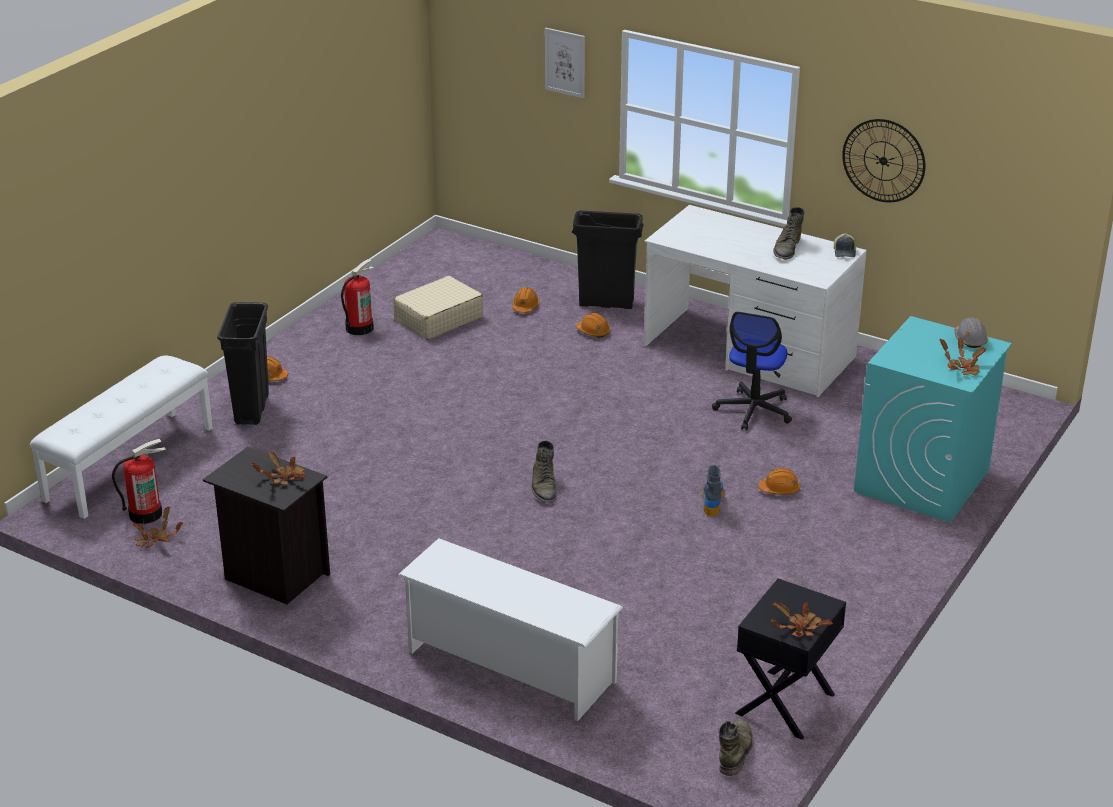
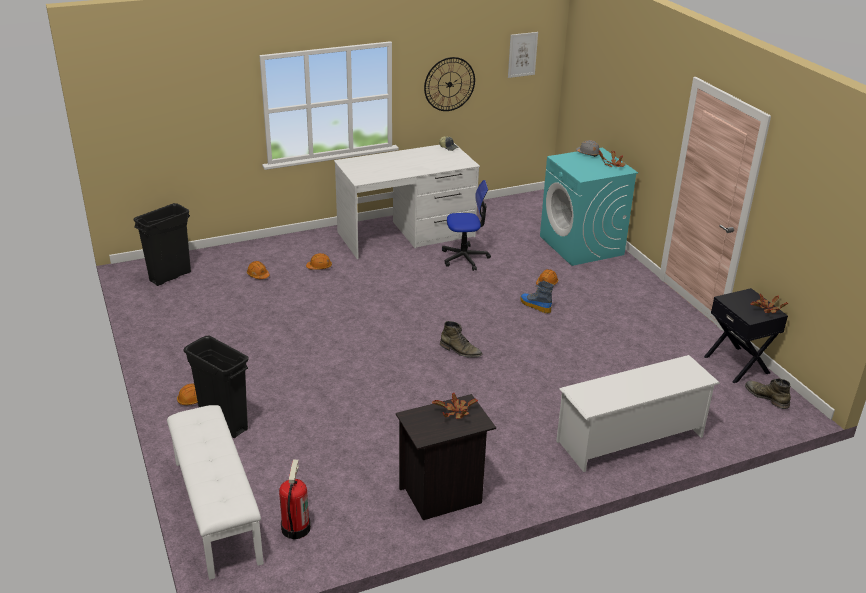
camera: 55 degrees left, 0 degrees up
(155, 540) = (335, 536): potted plant -> none
(359, 328) = (188, 340): fire extinguisher -> none
(438, 318) = (224, 308): beige suitcase -> none
(565, 62) = (214, 95): picture -> picture (522, 54)
(607, 303) = (295, 250): black trash can -> black trash can (170, 276)
(753, 410) = (464, 258): office chair -> office chair turned 60 degrees counterclockwise
(787, 248) = (423, 157): green boot -> none

